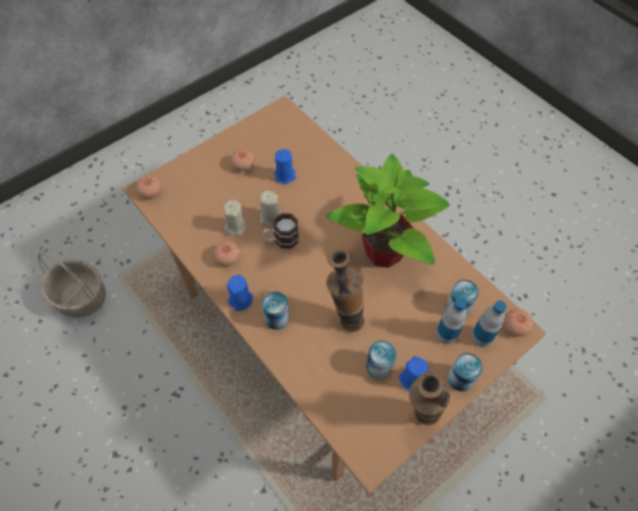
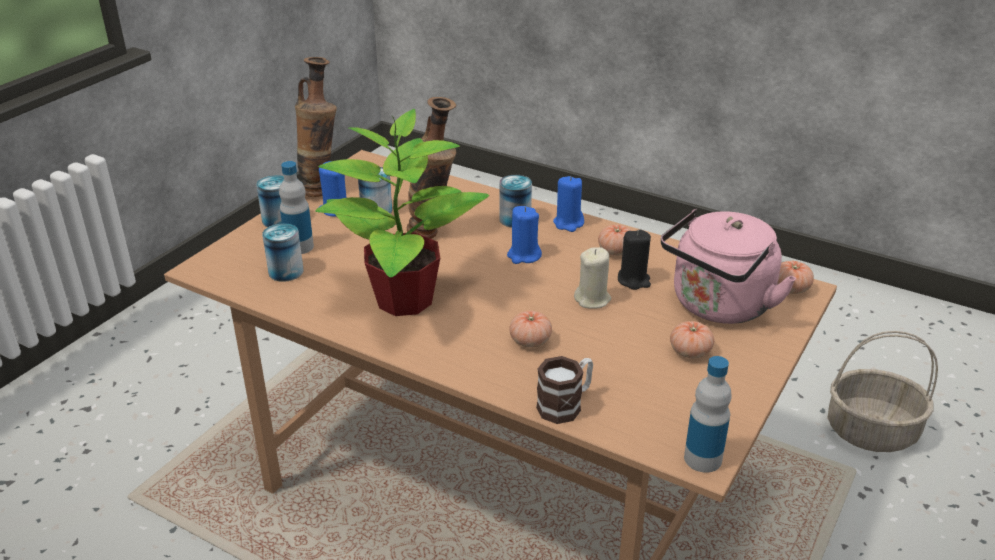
camera: 160 degrees right, 25 degrees down
(203, 191) = (718, 307): none -> pink kettle
(235, 227) = (634, 280): beige candle -> black candle
(281, 240) = (559, 281): mug -> mug (566, 404)
(285, 176) = (610, 353): blue candle -> blue candle (524, 256)
(482, 337) = (252, 253): bottle -> bottle (702, 459)
(515, 326) = (206, 269): tomato -> tomato (530, 341)

